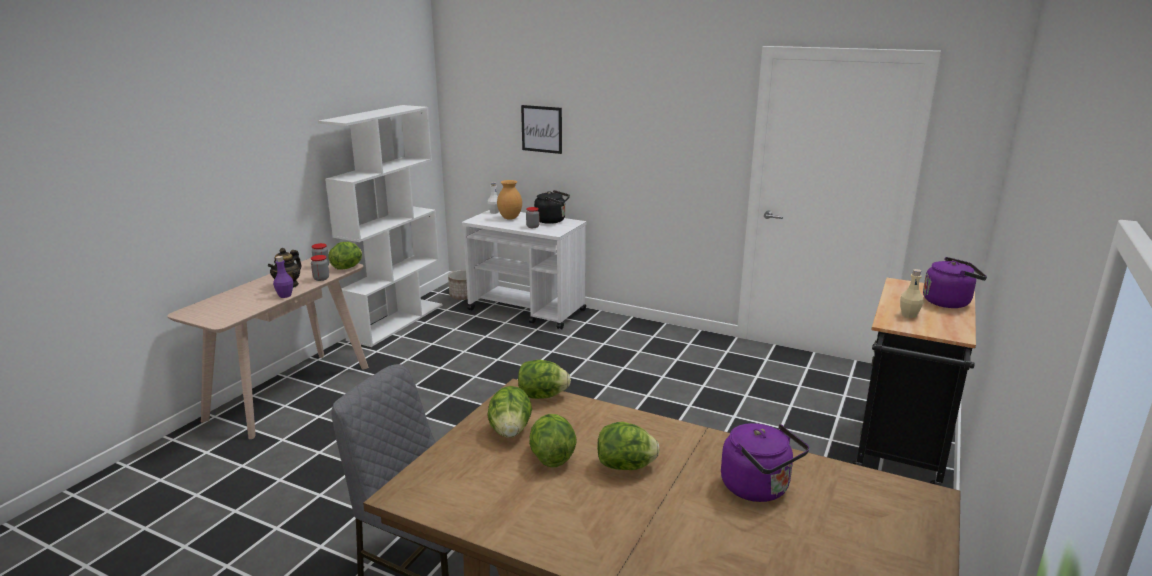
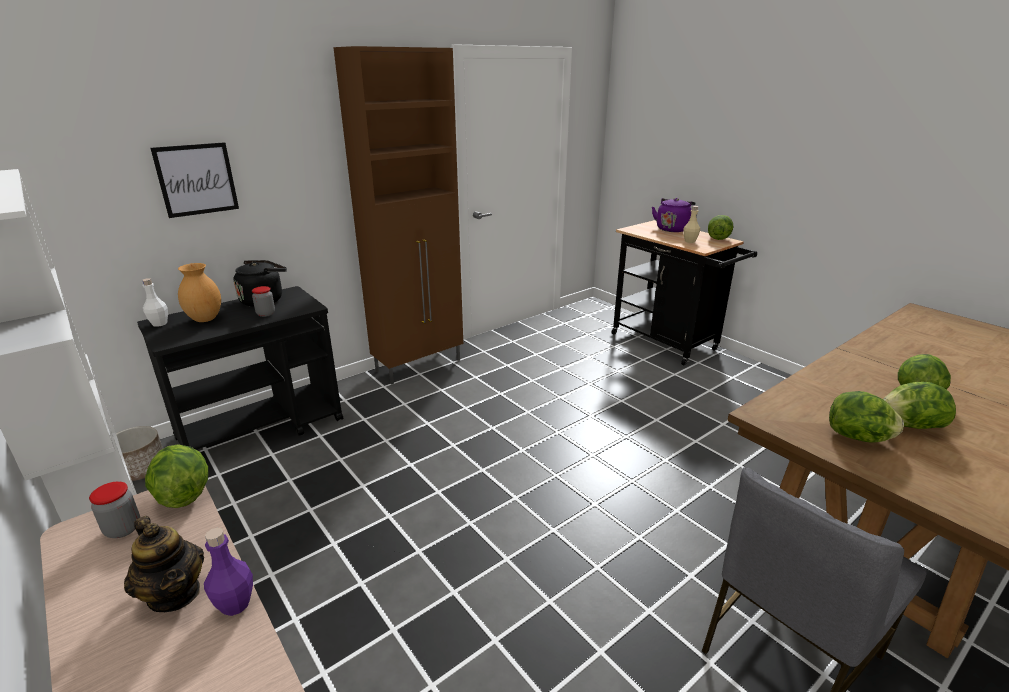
camera: 65 degrees left, 5 degrees up
(321, 278) = (199, 537): jar -> none
(527, 310) = (262, 429): white cart -> black cart
(542, 396) = (776, 404): lettuce -> lettuce (718, 238)
(666, 332) = (420, 365): none -> brown cabinet
(758, 488) = (932, 353): purple kettle -> none

